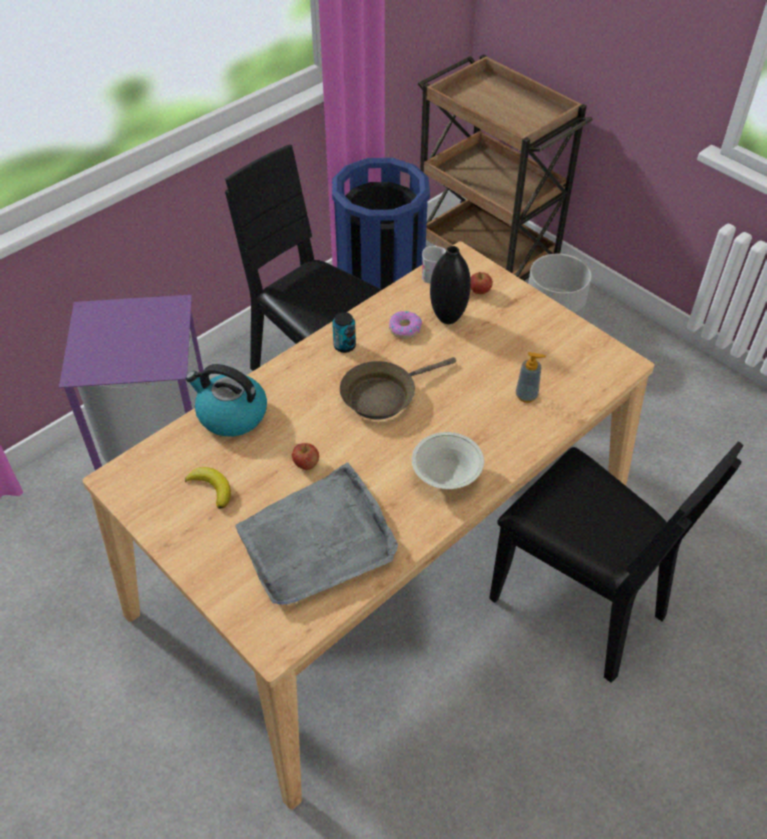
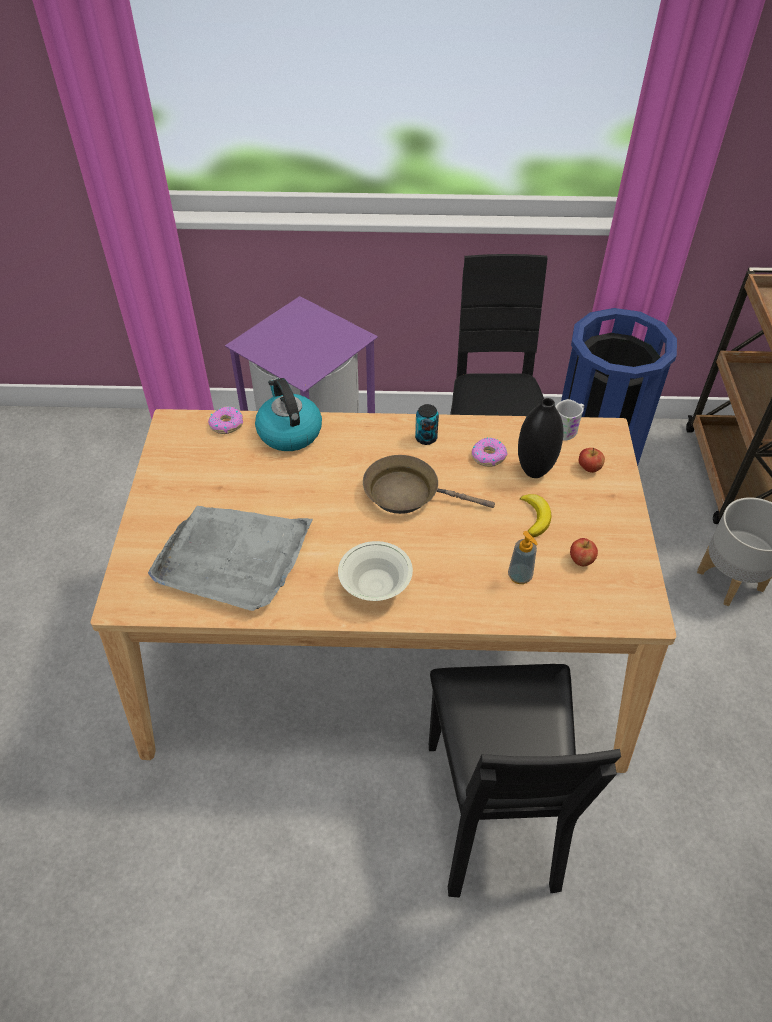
camera: 45 degrees right, 0 degrees up
(168, 446) = (226, 424): none -> donut
(211, 488) = (216, 471): banana -> banana (535, 517)
(306, 464) = (292, 501): apple -> apple (581, 560)

